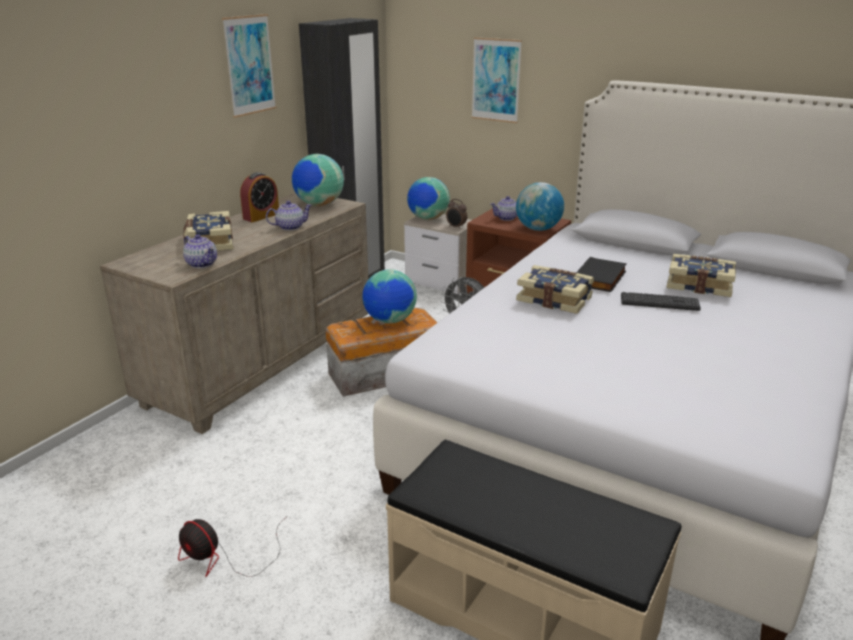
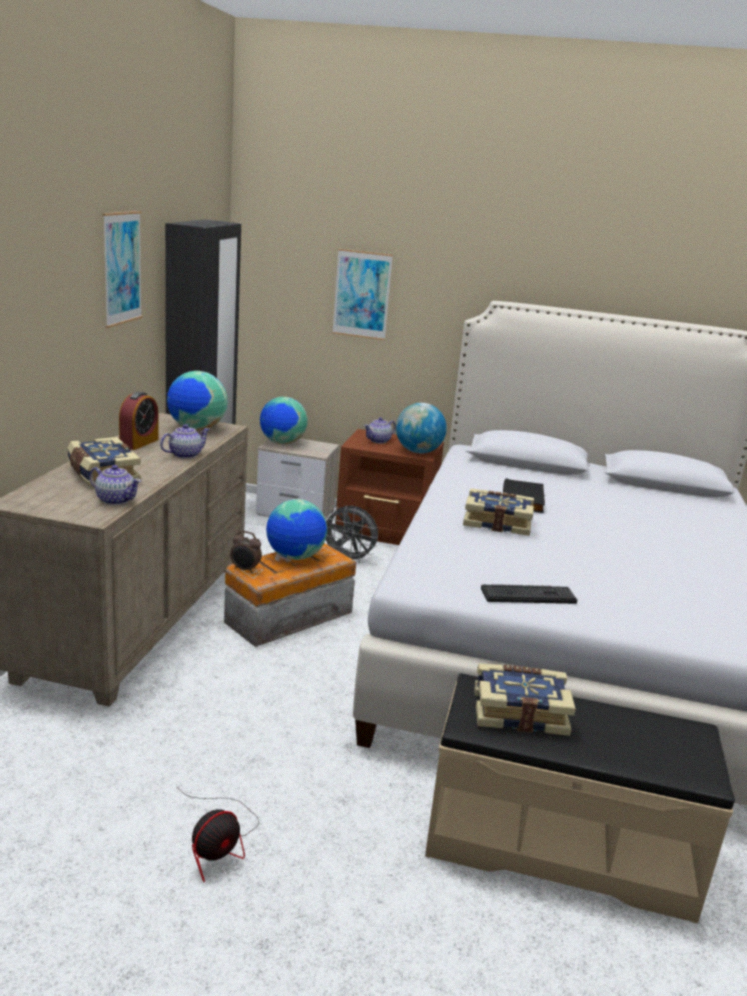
camera: 20 degrees left, 5 degrees down
(225, 558) = (219, 842): fan -> fan turned 60 degrees counterclockwise
(456, 227) = (319, 451): alarm clock -> alarm clock (245, 570)
(659, 302) = (592, 521): keyboard -> keyboard (528, 595)
(699, 285) = (614, 502): book -> book (519, 711)

